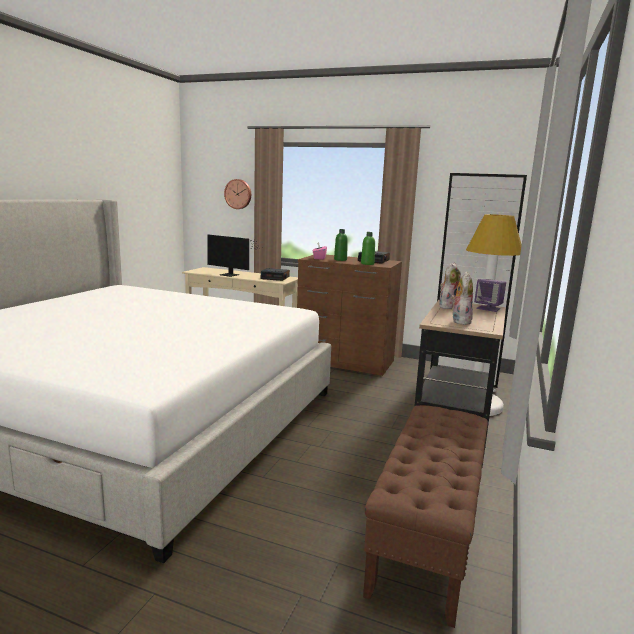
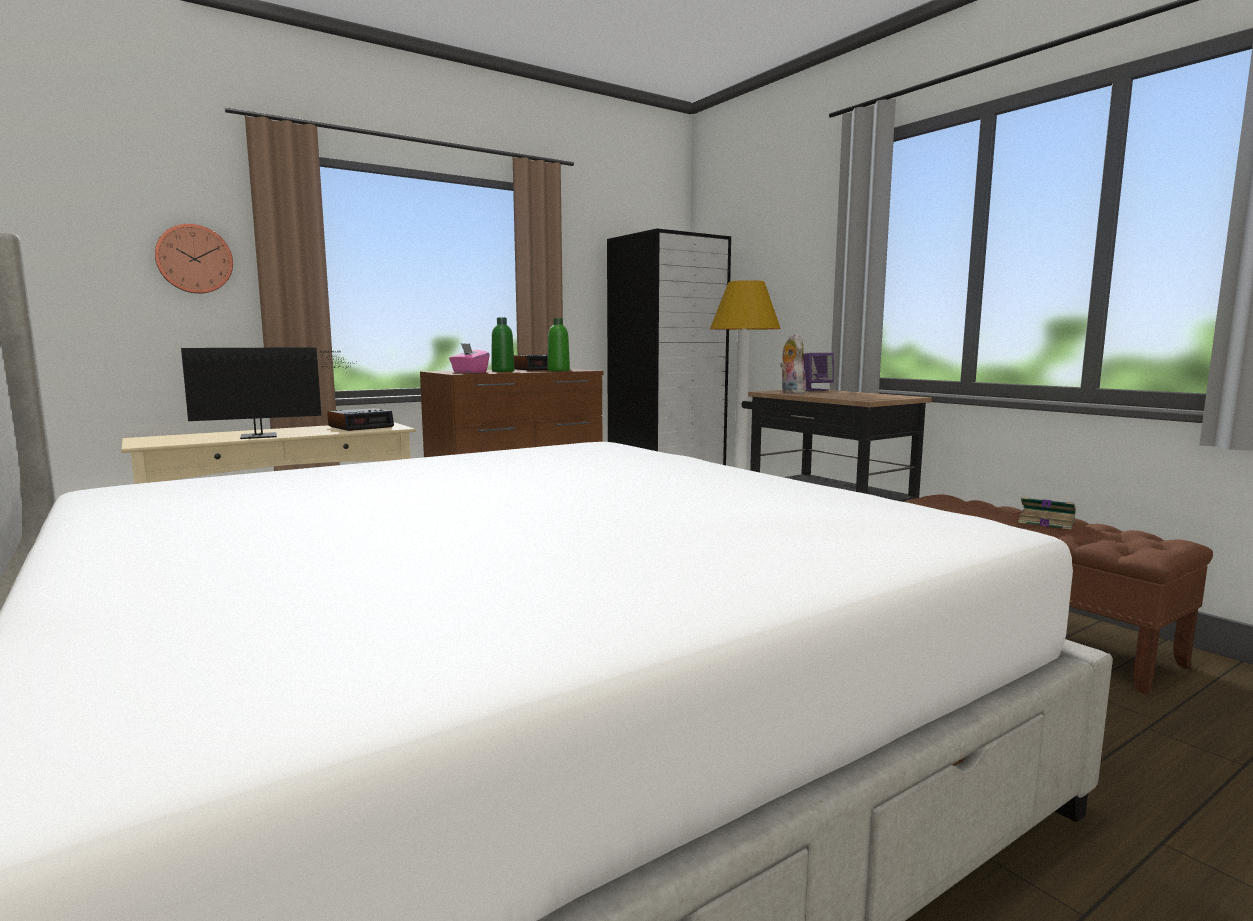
camera: 55 degrees left, 5 degrees down
(433, 453) = (1044, 522): none -> book
(460, 321) = (865, 396): plush toy -> none

